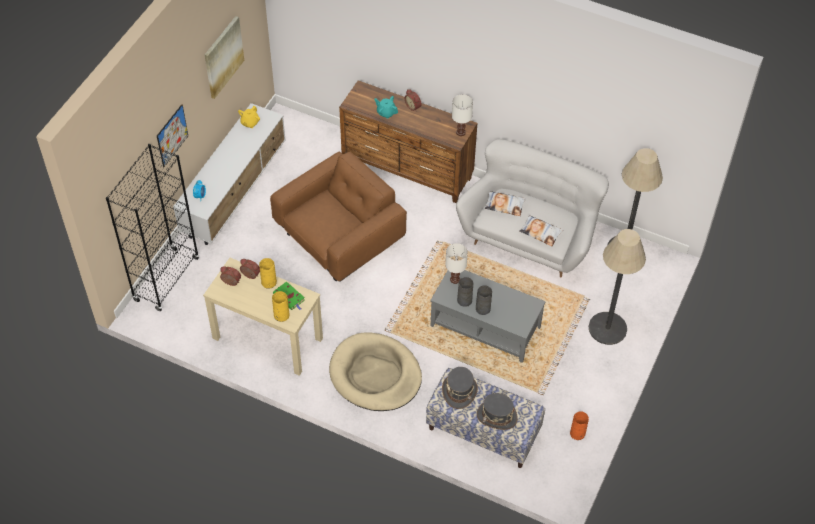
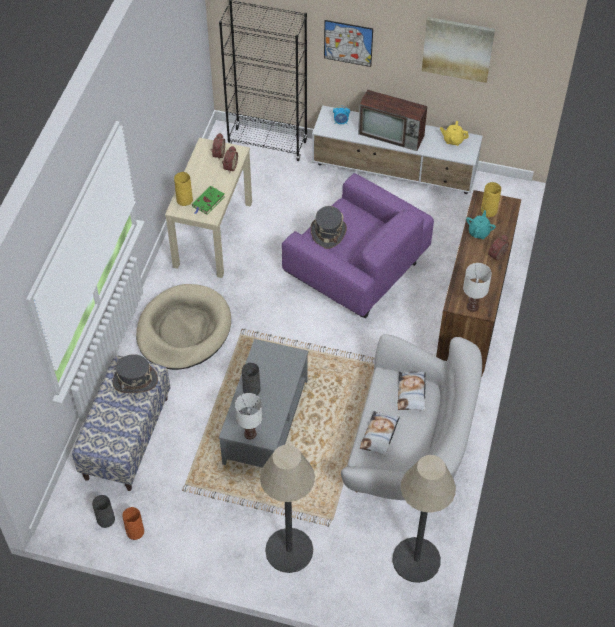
camera: 80 degrees right, 0 degrees up
(229, 162) = (392, 135): none -> television
(268, 282) = (223, 182): yellow vase -> yellow vase (488, 210)
(340, 238) = (356, 269): brown armchair -> purple armchair
(455, 279) = (288, 357): white table lamp -> white table lamp (250, 434)
(464, 300) = (260, 370): grey vase -> grey vase (106, 519)
(496, 416) = (107, 420): grey hat -> grey hat (328, 233)

